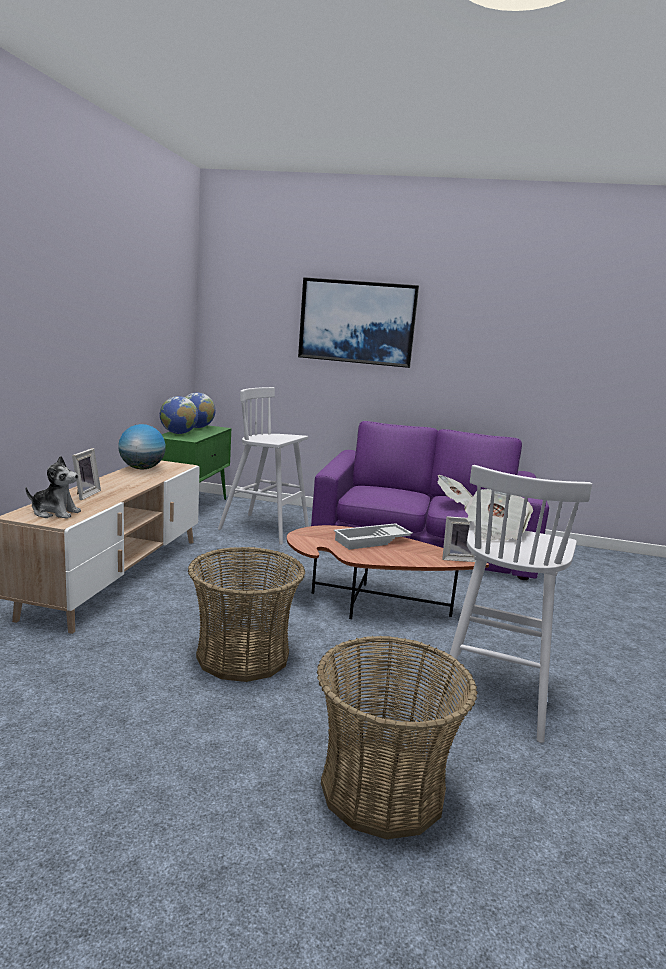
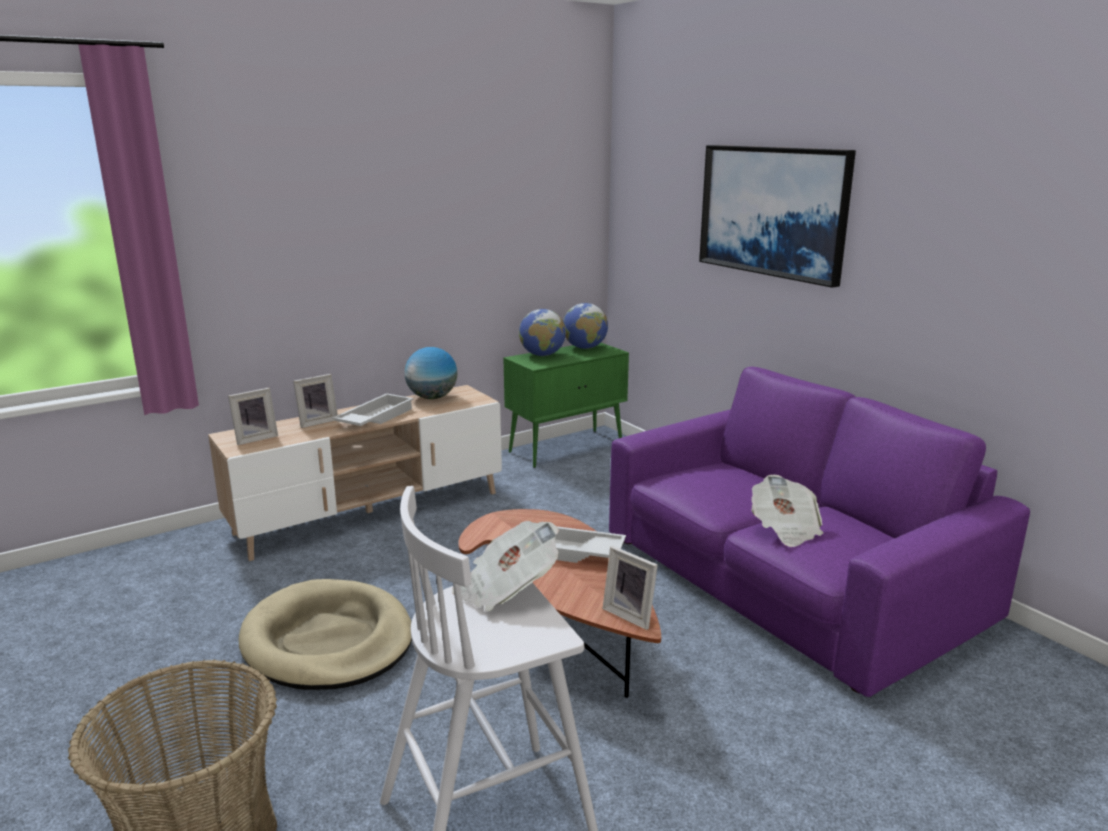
camera: 45 degrees right, 5 degrees up
(55, 513) = (255, 438): plush toy -> picture frame
(128, 485) = (374, 418): none -> white tray
(243, 655) = (328, 641): basket -> beige dog bed
(266, 529) = (601, 497): white stool -> none

